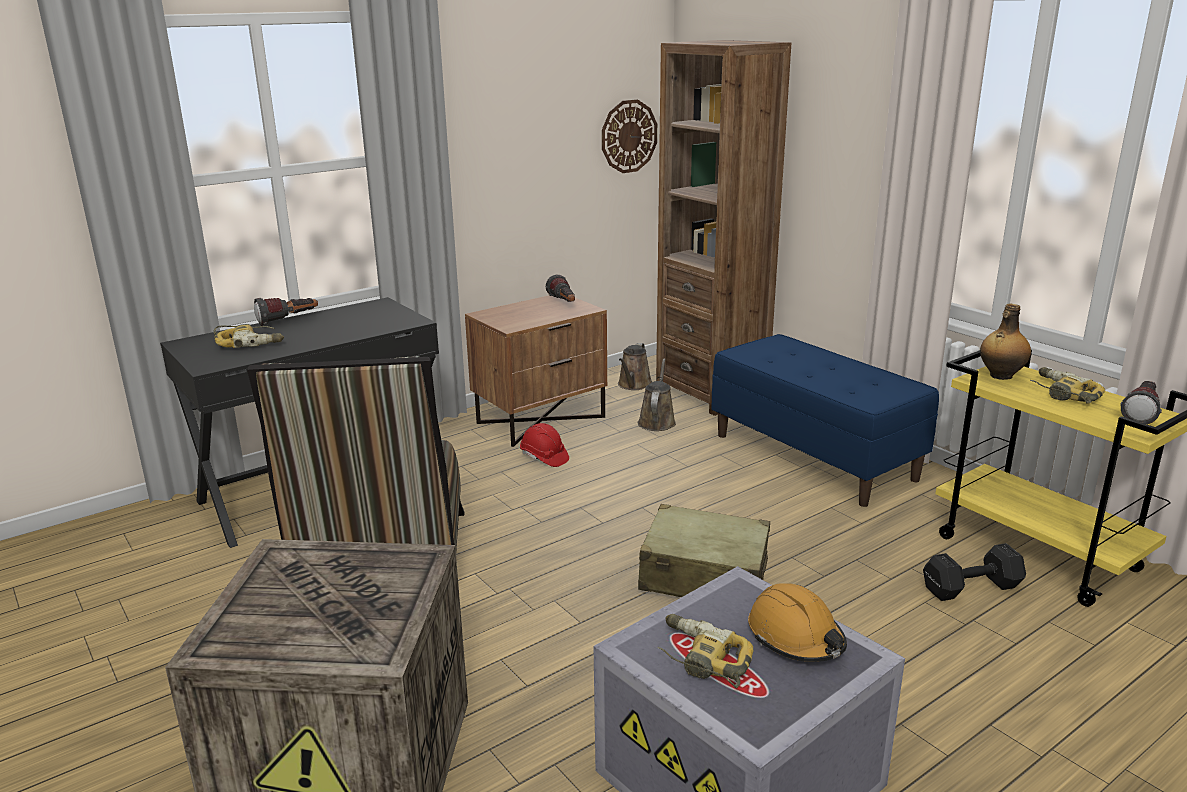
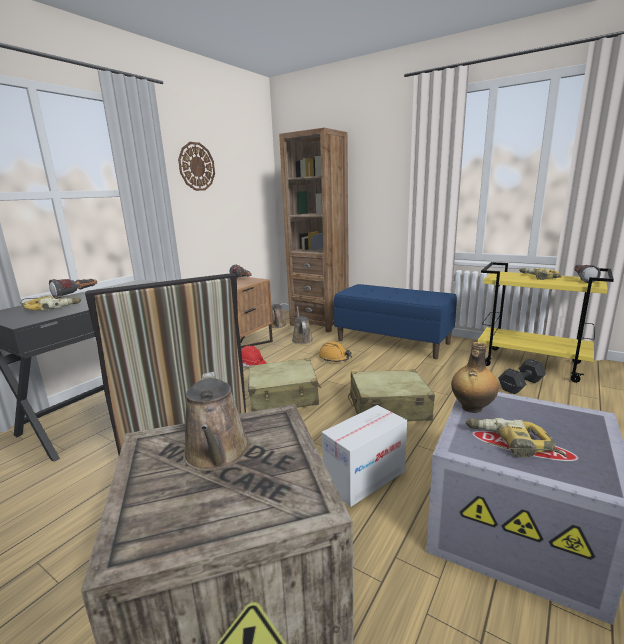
camera: 20 degrees left, 5 degrees down
(332, 584) = (217, 454): none -> brown watering can
(559, 521) = (283, 397): none -> beige suitcase
(589, 665) = (364, 477): none -> cardboard box
(629, 136) = (257, 192): wall clock -> wall clock (196, 166)
(796, 637) = (545, 416): orange hard hat -> orange hard hat (335, 358)
(1000, 376) = (502, 275): bottle -> bottle (471, 408)

